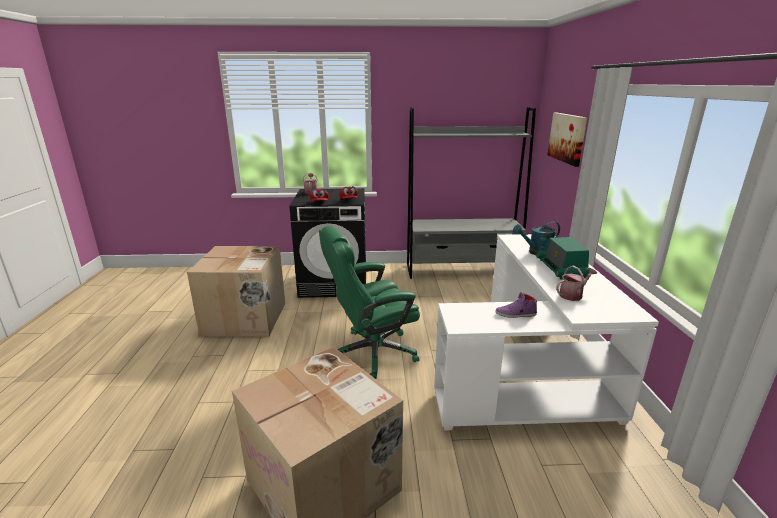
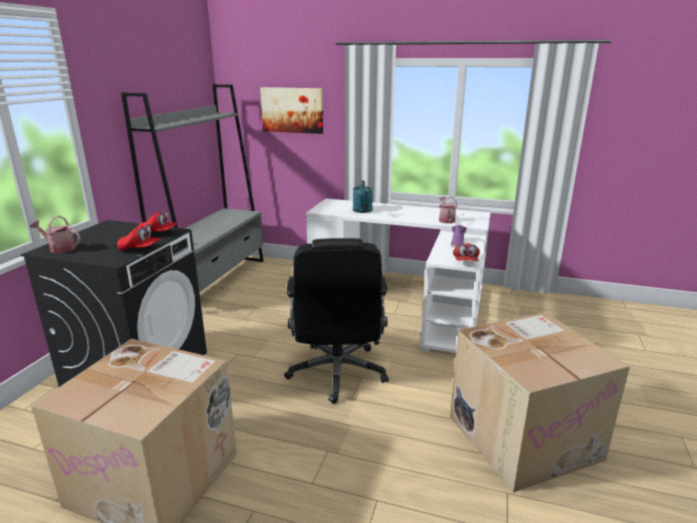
camera: 70 degrees left, 0 degrees up
(372, 353) = (337, 372): green office chair -> black office chair
(459, 323) = (465, 262): none -> red cap
(561, 269) = (400, 212): radio -> none

